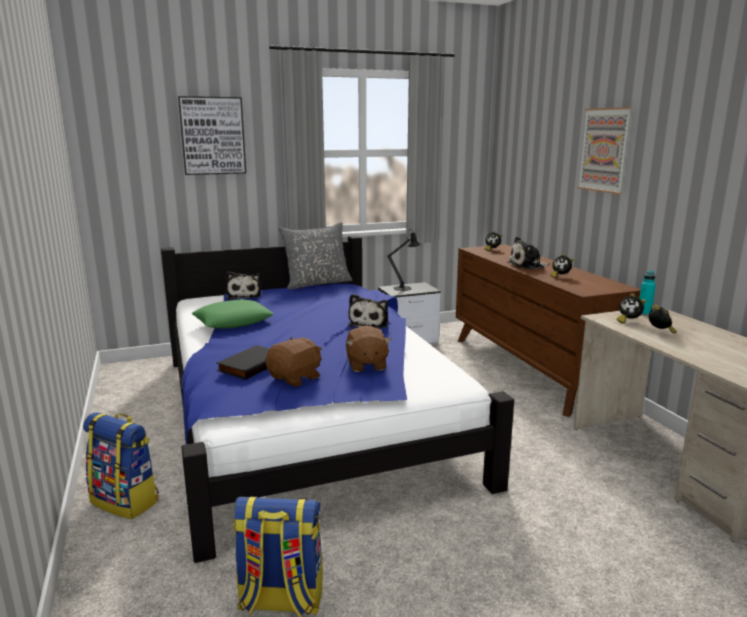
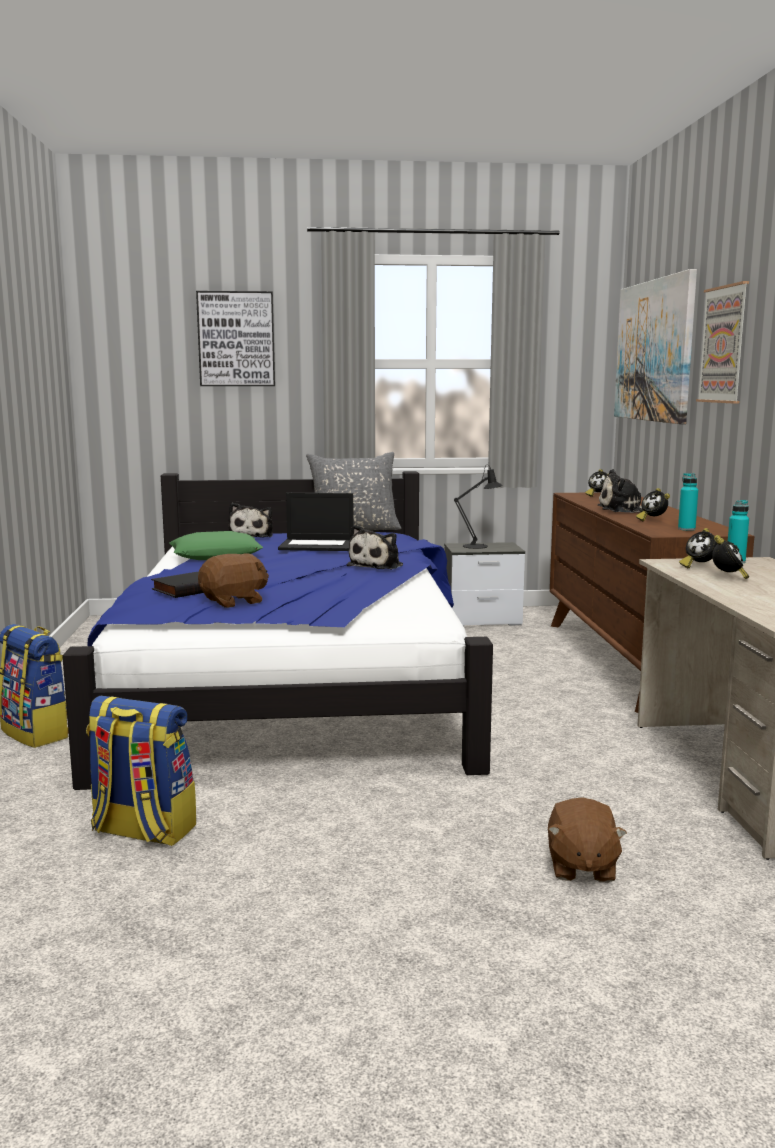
camera: 15 degrees right, 5 degrees down
(307, 304) = (318, 545): none -> laptop
(366, 365) = (329, 598): brown plush toy -> brown plush toy (581, 867)
(528, 146) = (654, 351): none -> picture
(593, 286) = (686, 529): none -> turquoise bottle

